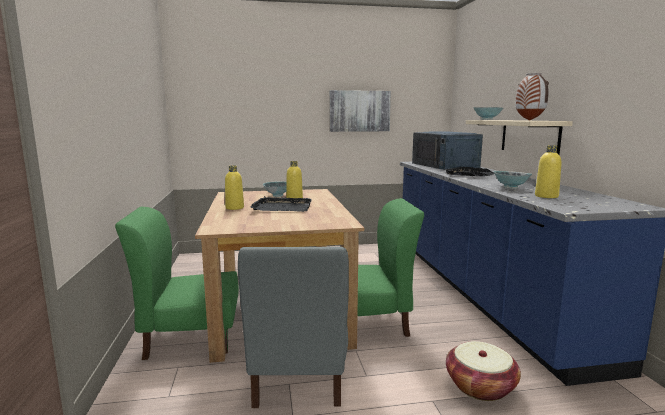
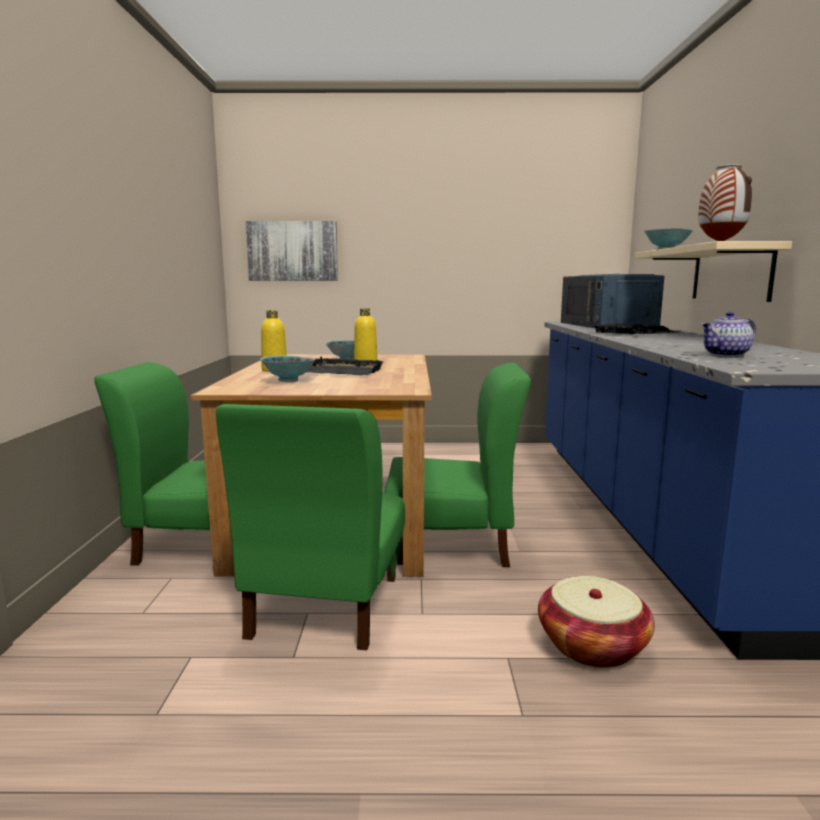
camera: 10 degrees right, 0 degrees up
(298, 377) = (324, 606): grey chair -> green chair
(359, 111) = (488, 247): picture -> picture (292, 251)
(510, 188) = (678, 346): bowl -> bowl (288, 381)
(546, 196) = (726, 355): yellow bottle -> teapot

